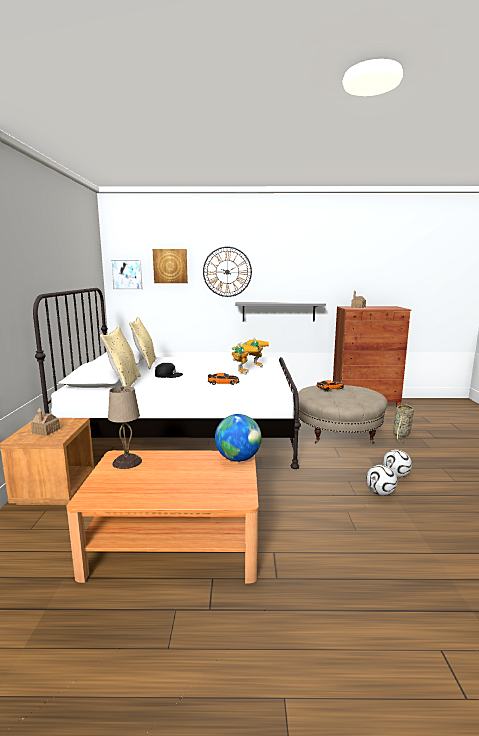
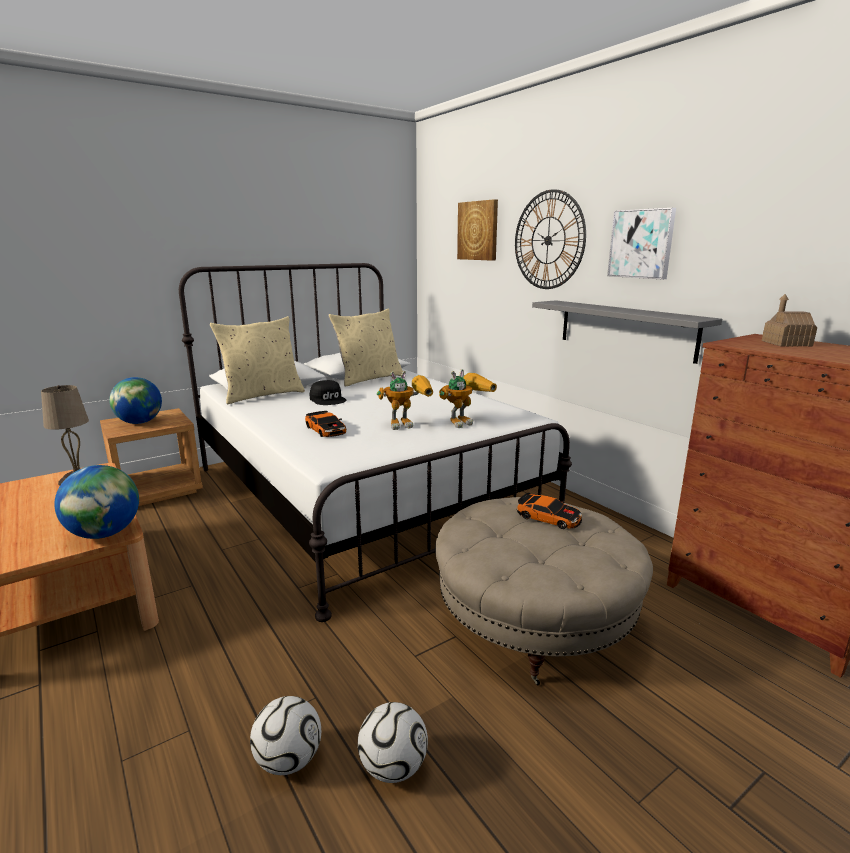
camera: 55 degrees right, 5 degrees up
(46, 431) = (140, 422): toy house -> globe
(127, 274) = (435, 245): picture -> picture (641, 244)
(401, 435) = (651, 721): basket -> none

